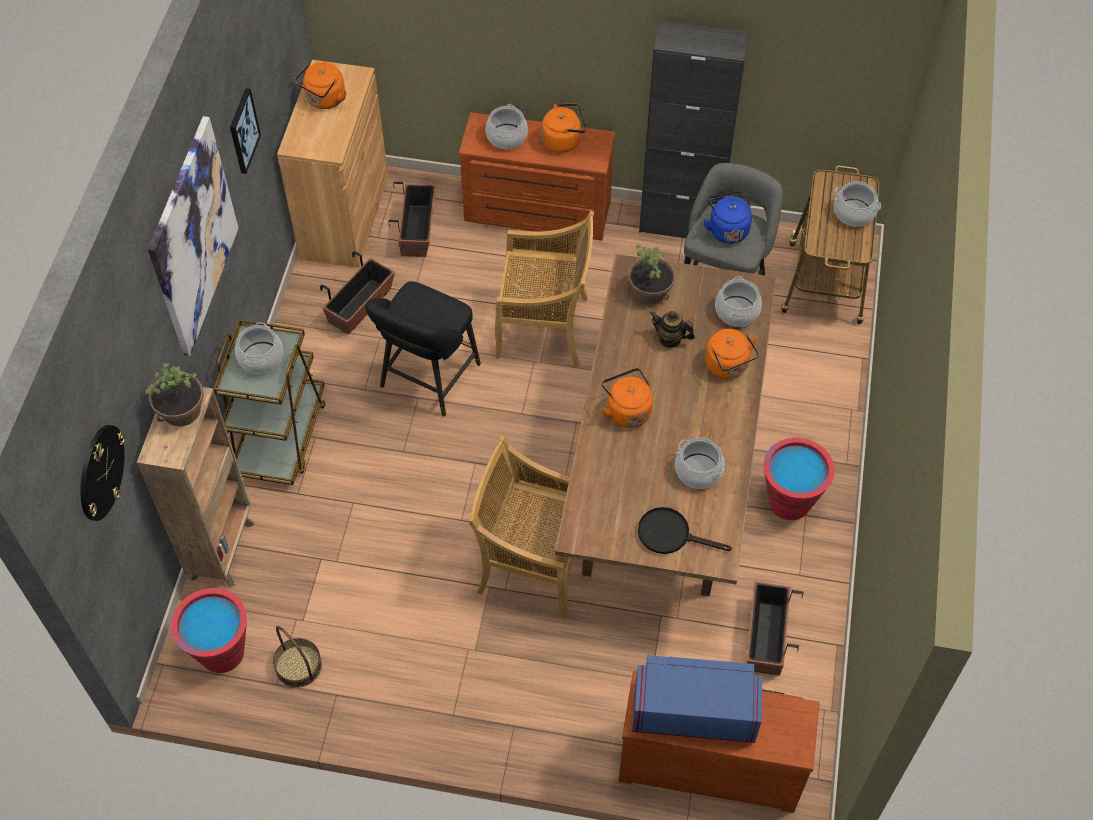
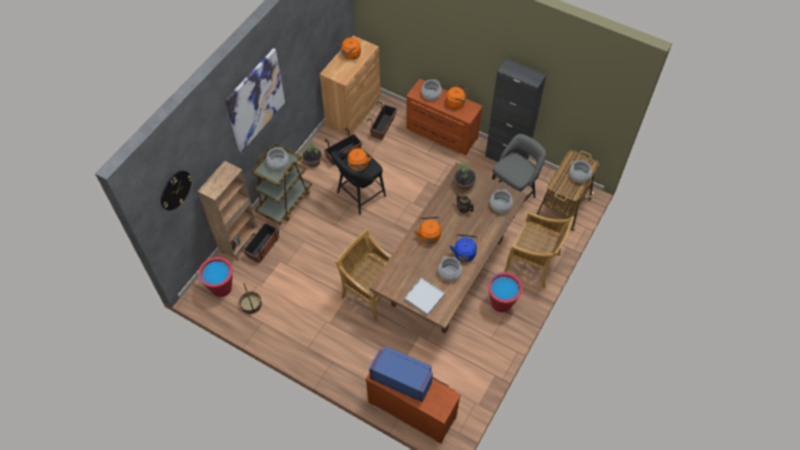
camera: 20 degrees right, 0 degrees up
(181, 410) = (225, 174): potted plant -> potted plant (312, 161)
(243, 131) = (299, 59): picture -> none
(544, 328) = (422, 188): beige chair -> beige chair (533, 263)
(671, 534) = (424, 297): black frying pan -> white tray
(727, 229) = (515, 166): blue kettle -> blue kettle (464, 253)
(728, 366) = (485, 229): orange kettle -> orange kettle (358, 166)
(766, 637) = (463, 361): planter -> planter (263, 247)

